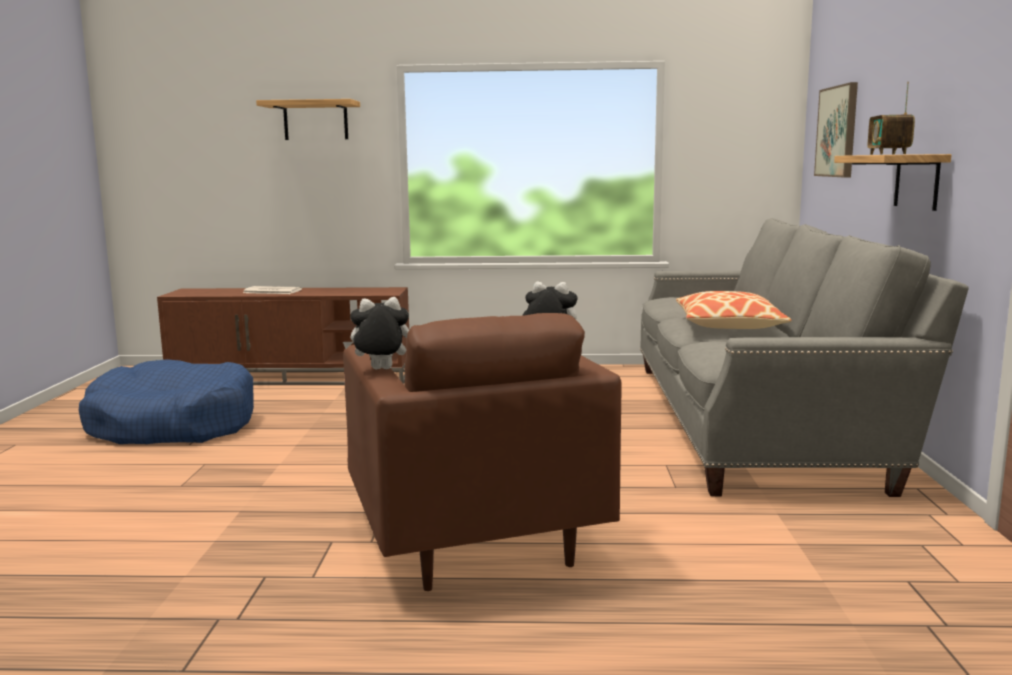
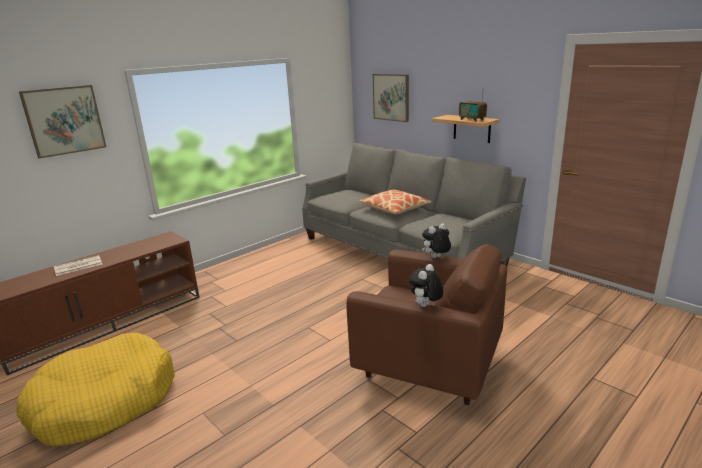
camera: 45 degrees left, 10 degrees up
(173, 425) = (104, 401): blue dog bed -> yellow dog bed
(315, 121) = (64, 120): shelf -> picture

